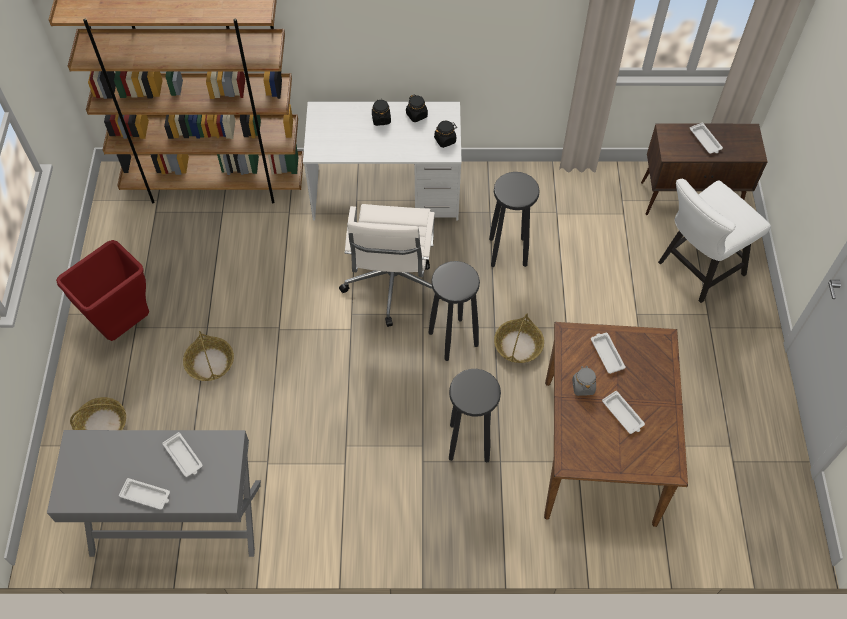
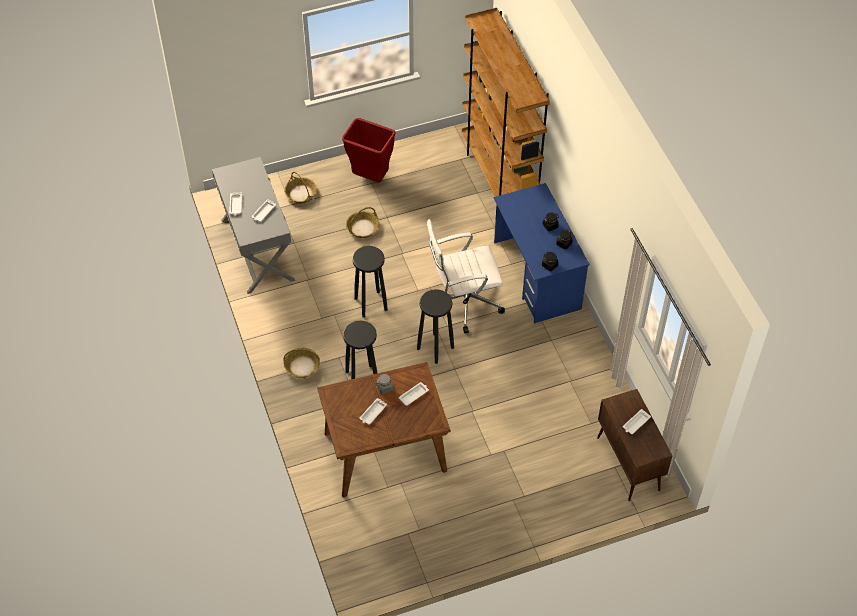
camera: 70 degrees right, 5 degrees down
(386, 194) = (536, 275): white desk -> blue desk
(508, 252) = (521, 360): black stool -> black stool (371, 304)
(518, 345) = (446, 386): basket -> basket (302, 366)
(696, 270) = (560, 481): white chair -> none

